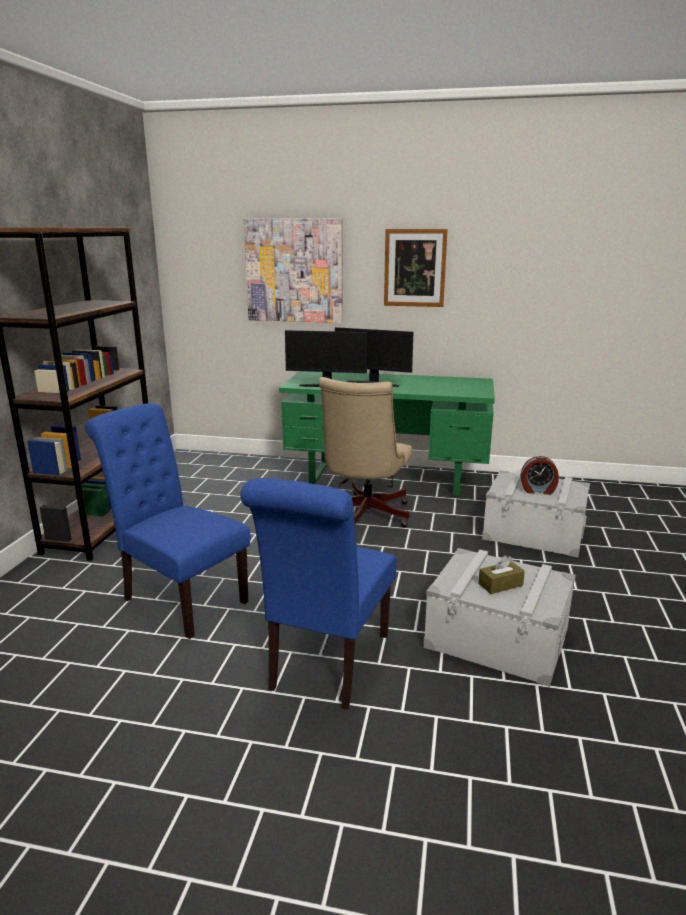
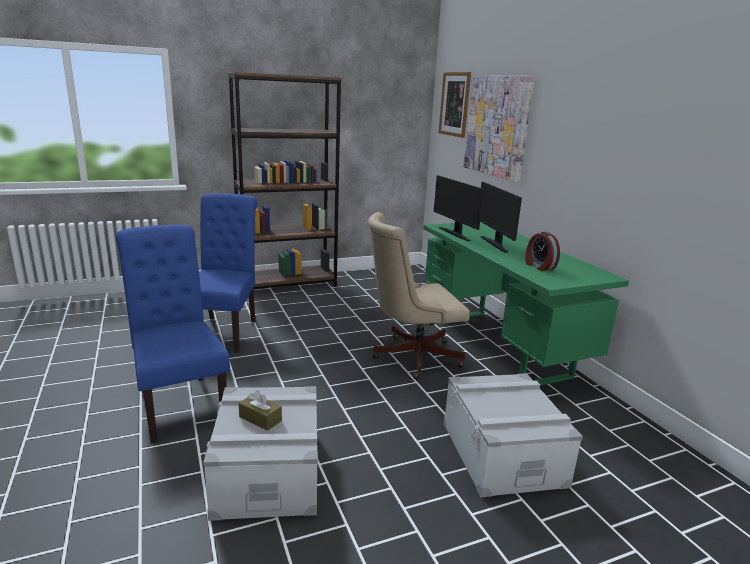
camera: 55 degrees right, 0 degrees up
(326, 665) = (179, 403): blue chair -> blue chair turned 75 degrees clockwise
(414, 268) = (581, 133): picture -> picture (454, 104)
(538, 490) = (502, 404): alarm clock -> alarm clock (539, 266)

